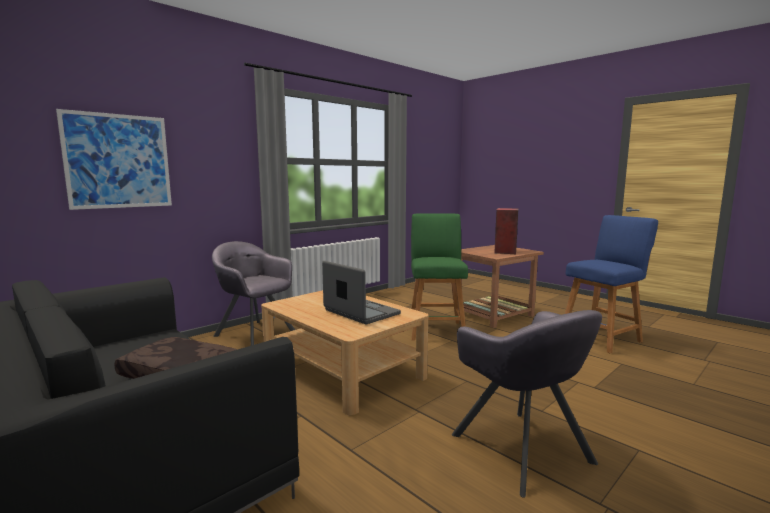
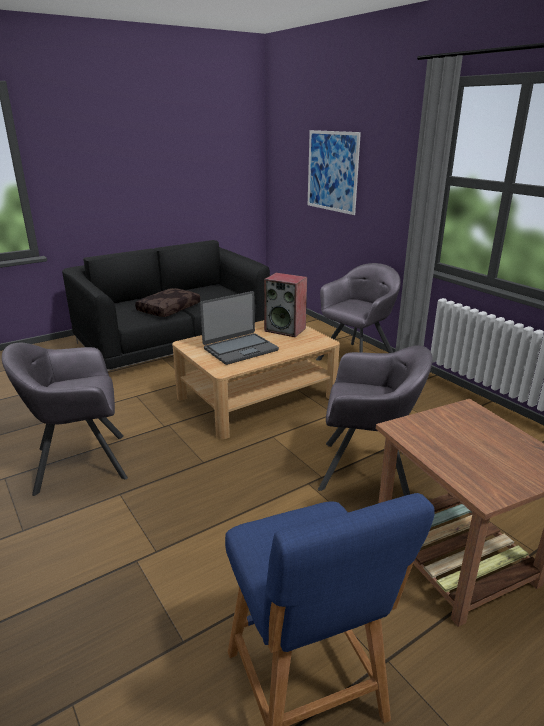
camera: 100 degrees right, 15 degrees up
(436, 329) = (366, 470): green stool -> grey armchair
(505, 251) = (471, 454): speaker -> speaker (286, 329)

